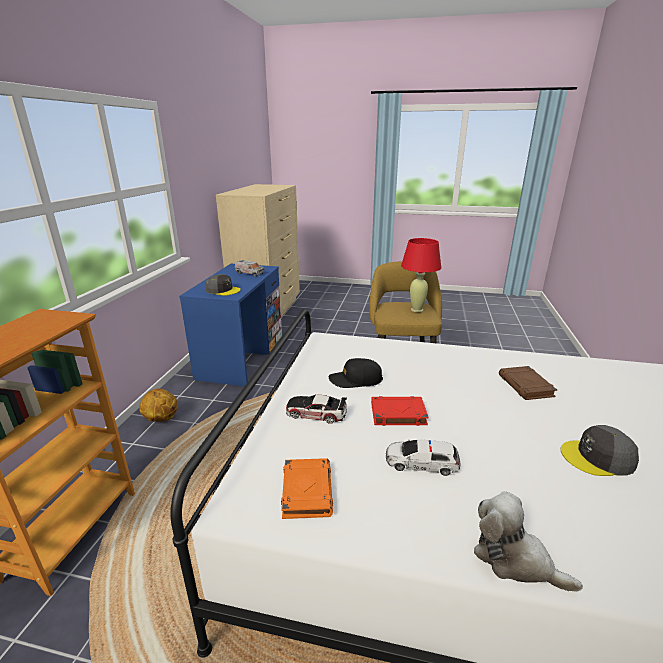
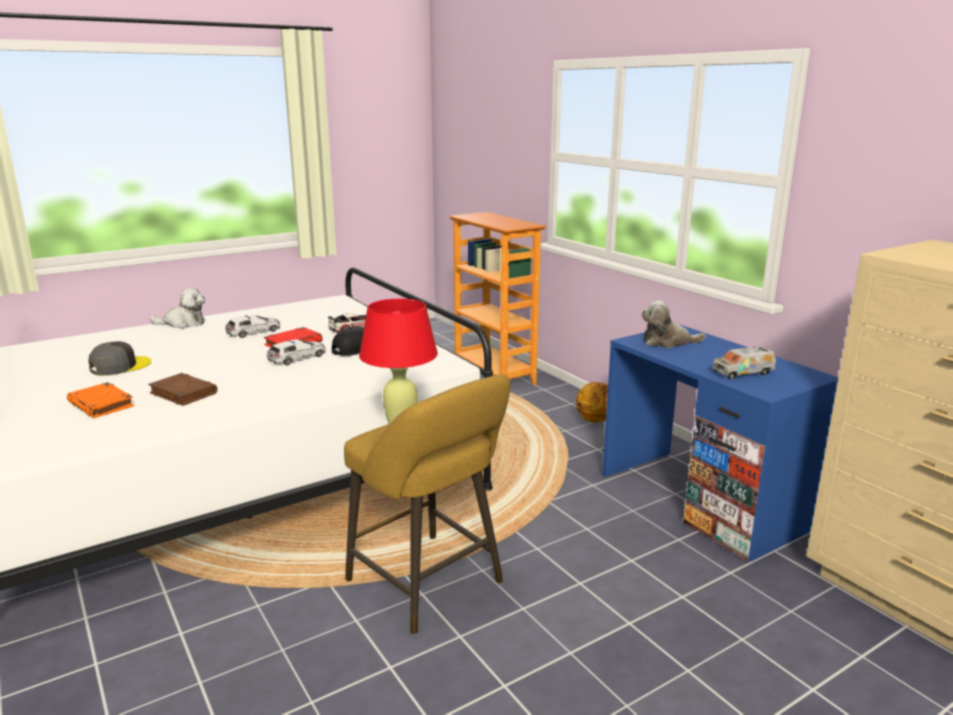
camera: 135 degrees right, 5 degrees down
(223, 290) = (667, 342): grey cap -> plush toy
(306, 490) = (310, 310): orange book -> orange book (102, 405)
(412, 390) = (297, 358): none -> toy car

